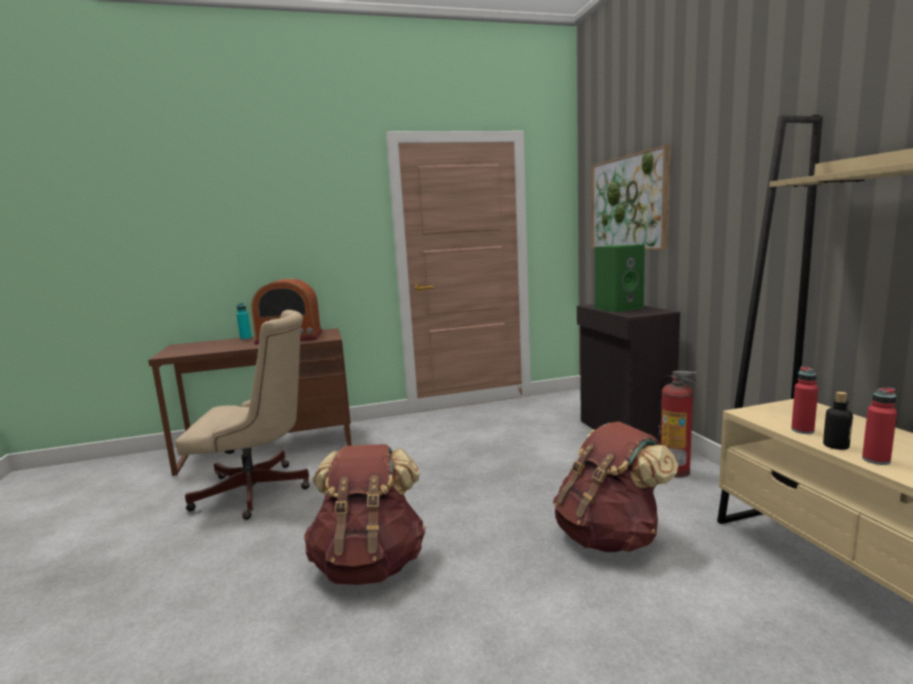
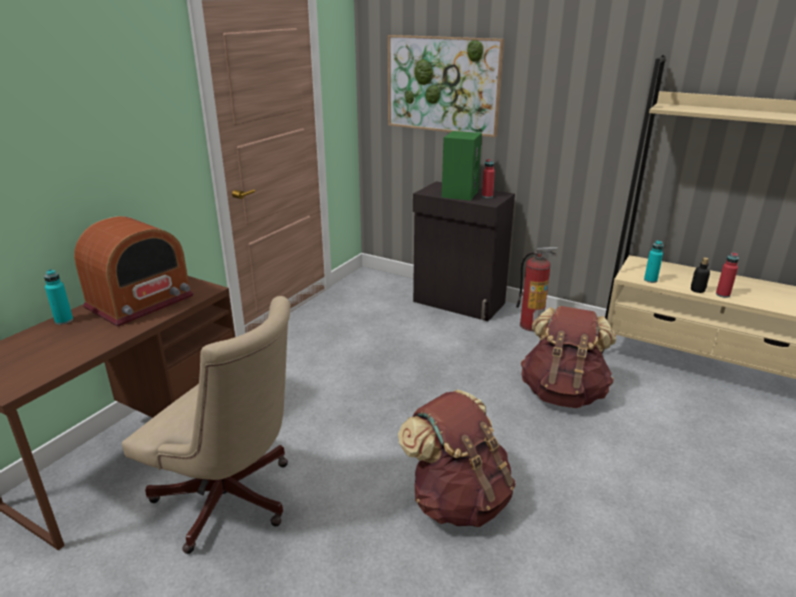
camera: 45 degrees left, 15 degrees up
(260, 491) = (231, 502): beige office chair -> beige office chair turned 75 degrees clockwise
(775, 422) = (650, 280): none -> turquoise bottle
(802, 430) = (670, 283): red bottle -> red bottle (487, 196)

